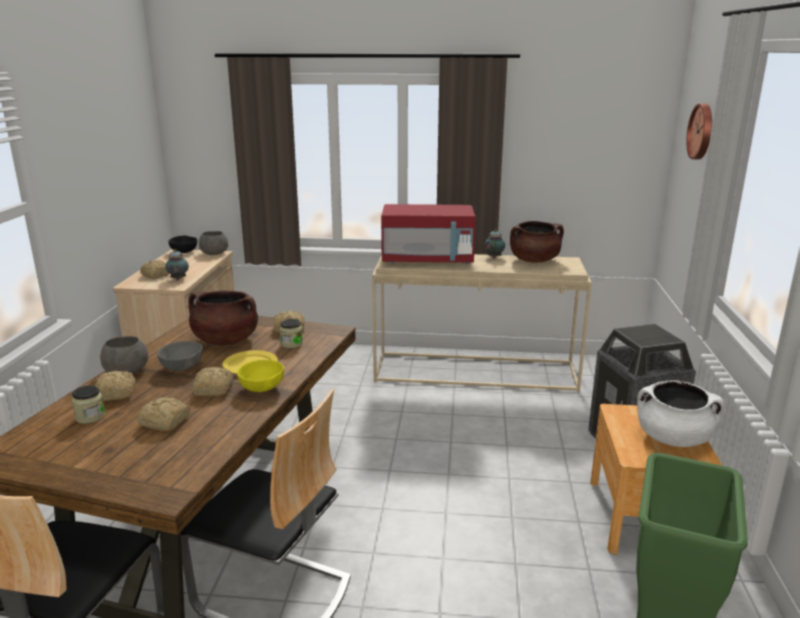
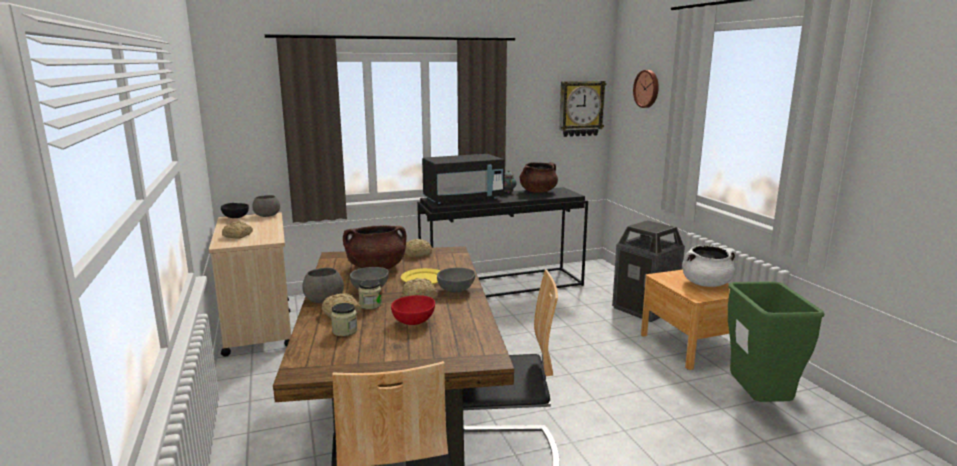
camera: 25 degrees left, 5 degrees down
(165, 422) = (415, 322): bread -> red bowl
(178, 279) = (264, 236): teapot -> none
(262, 389) = (457, 290): yellow bowl -> grey bowl
(291, 344) = (434, 262): jar -> jar (370, 305)
(427, 260) = (463, 199): red microwave -> black microwave
(476, 372) = (502, 286): beige console table -> black console table
(621, 151) = (580, 108): none -> wall clock

